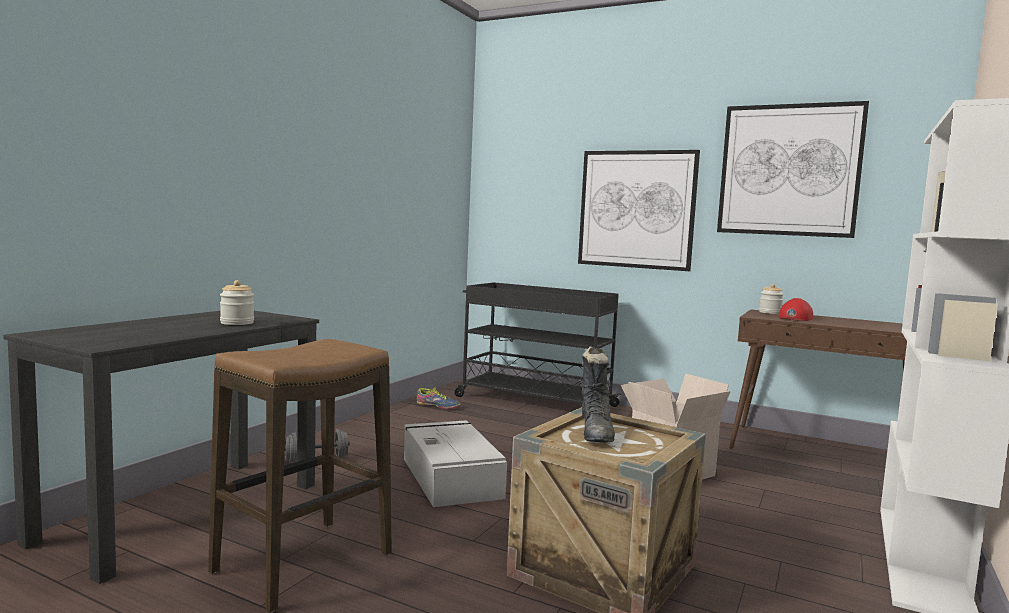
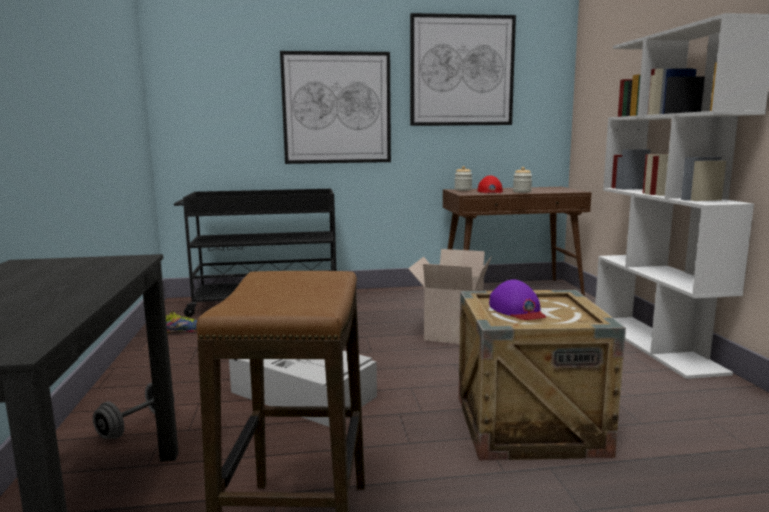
camera: 35 degrees left, 5 degrees up
(237, 323) = (84, 276): jar -> jar (522, 192)
(596, 434) = (517, 310): black boot -> purple cap

